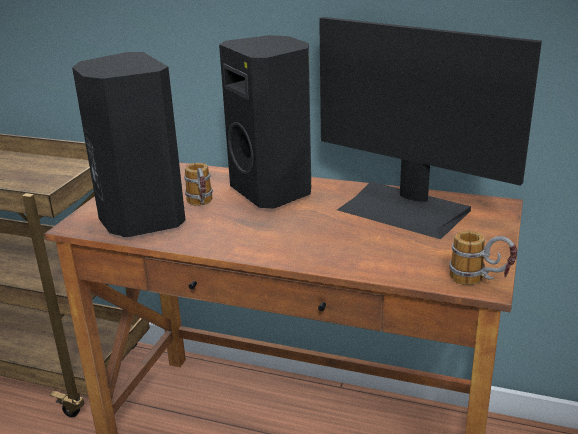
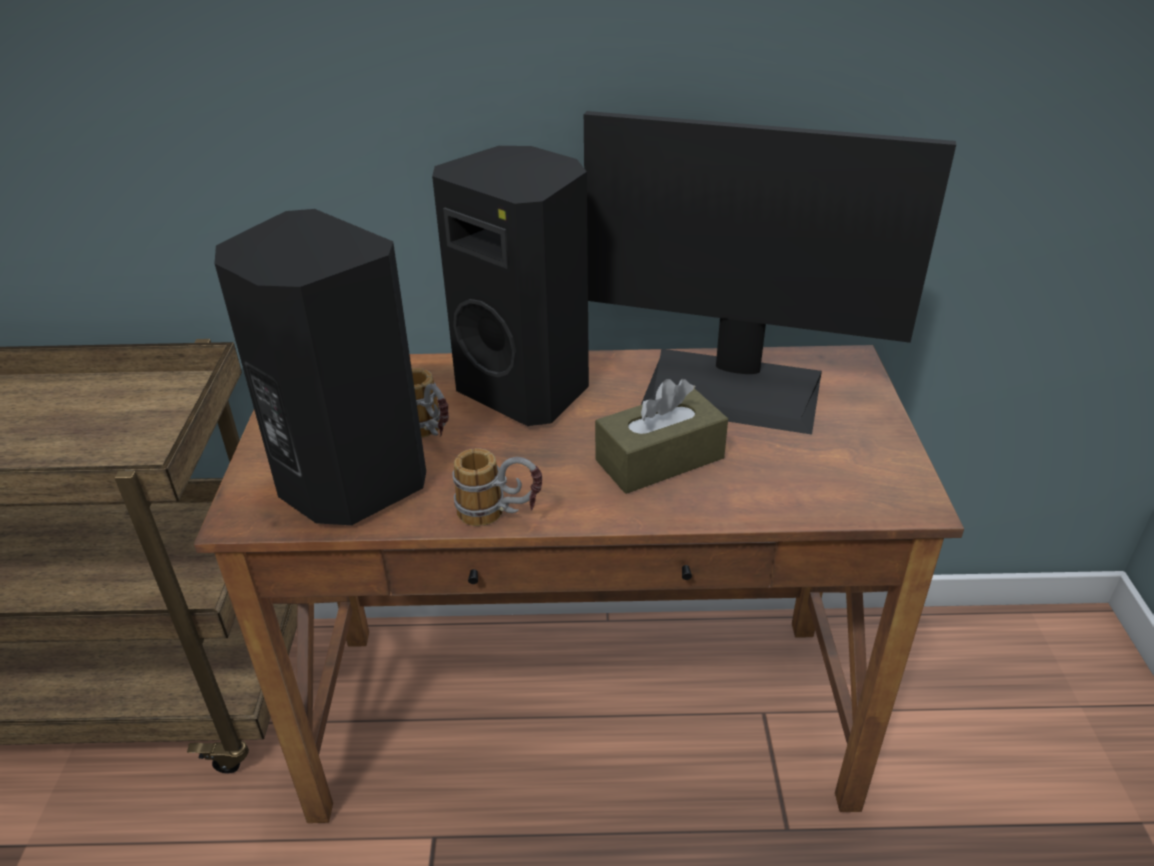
camera: 20 degrees left, 10 degrees up
(329, 236) = (659, 459): none -> brown tissue box
(480, 281) = (905, 498): mug -> mug (500, 516)

